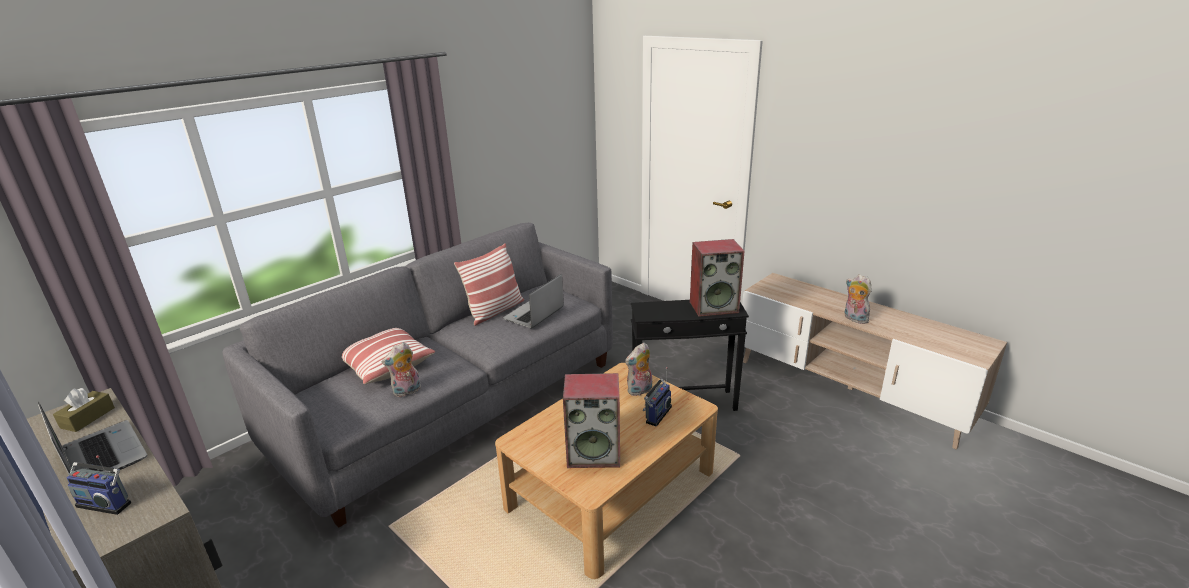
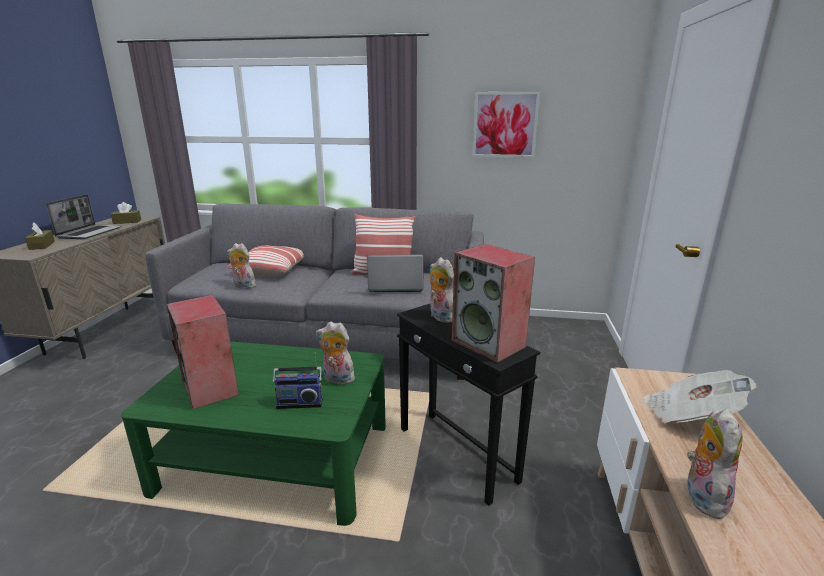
camera: 55 degrees right, 5 degrees down
(106, 502) = (42, 245): radio -> brown tissue box
(511, 130) = (505, 125): none -> picture
(611, 489) = (276, 457): beige coffee table -> green coffee table
(659, 309) = (440, 317): none -> plush toy
(801, 293) = (689, 415): none -> newspaper

